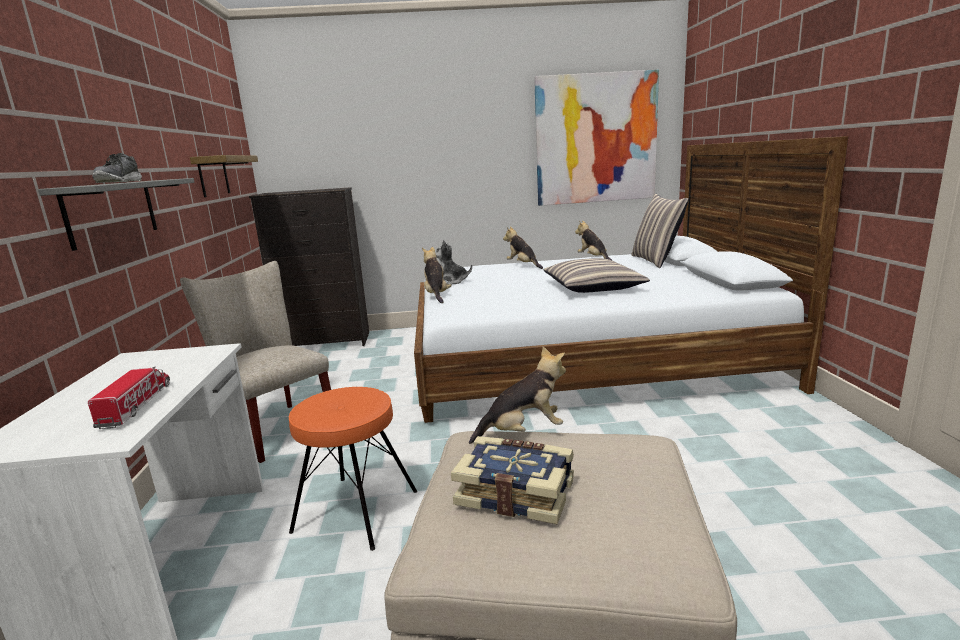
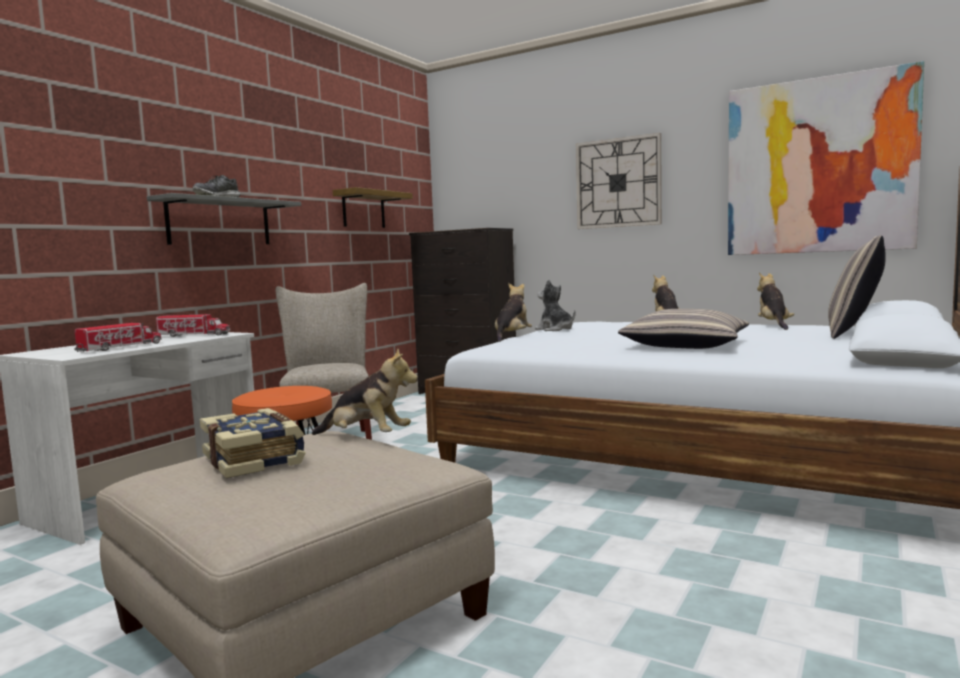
camera: 35 degrees right, 10 degrees down
(168, 361) = (193, 335): none -> toy truck
(447, 146) = (618, 183): none -> wall clock

